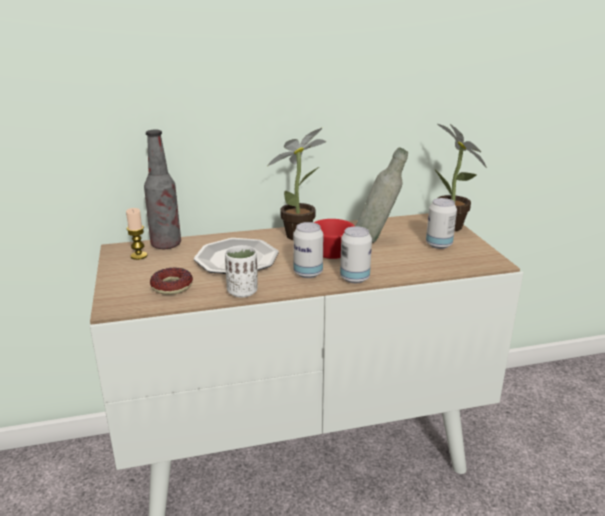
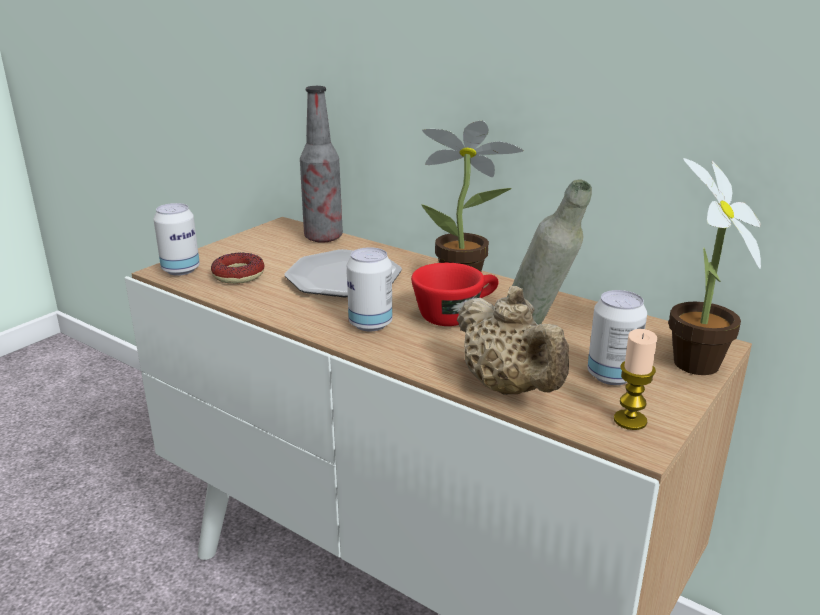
camera: 50 degrees right, 0 degrees up
(139, 256) = (281, 238): candle -> candle (630, 420)
(242, 291) = (273, 309): white cup -> none
(354, 278) = (401, 355): can -> can (181, 270)
(421, 268) = (509, 388): none -> beige teapot

